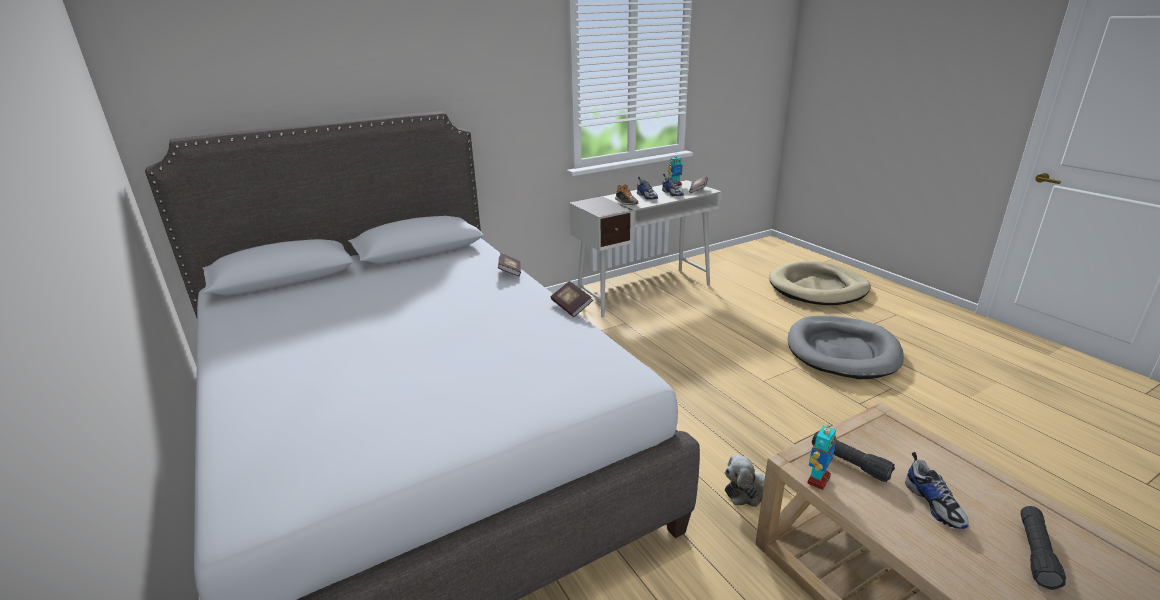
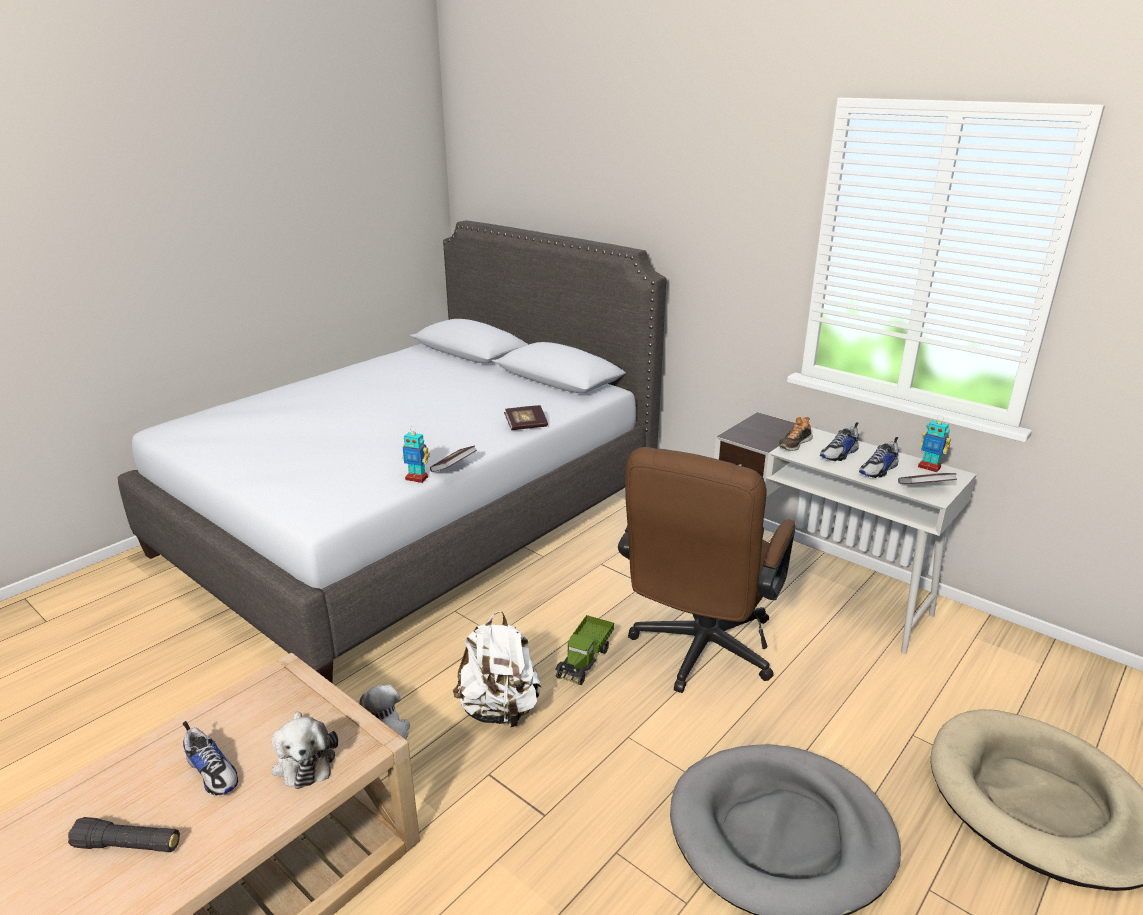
camera: 70 degrees right, 0 degrees up
(681, 383) = (585, 659): none -> toy truck
(689, 340) = (698, 653): none -> brown office chair
(728, 429) = (499, 710): none -> white backpack
(817, 479) = (254, 685): toy robot -> toy robot (417, 478)
(849, 462) = (282, 708): black flashlight -> none
(908, 452) = (304, 760): none -> plush toy
(934, 504) = (213, 772): shoe -> shoe turned 105 degrees counterclockwise

